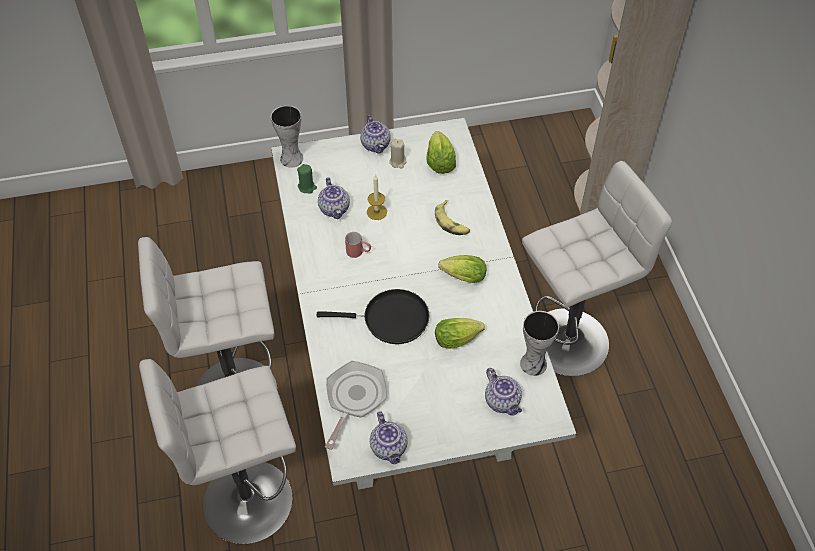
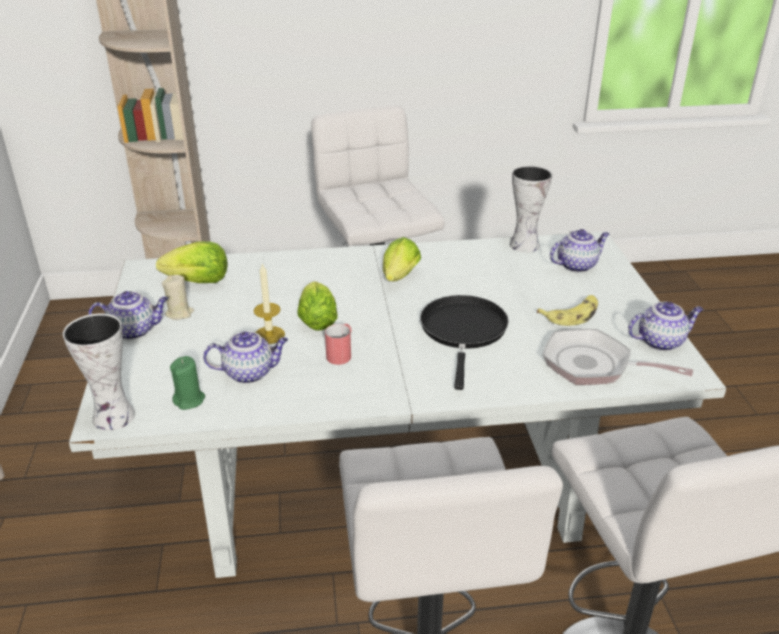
camera: 85 degrees left, 20 degrees down
(451, 223) = (309, 279): banana -> banana (571, 315)
(459, 339) = (493, 285): lettuce -> lettuce (317, 319)

